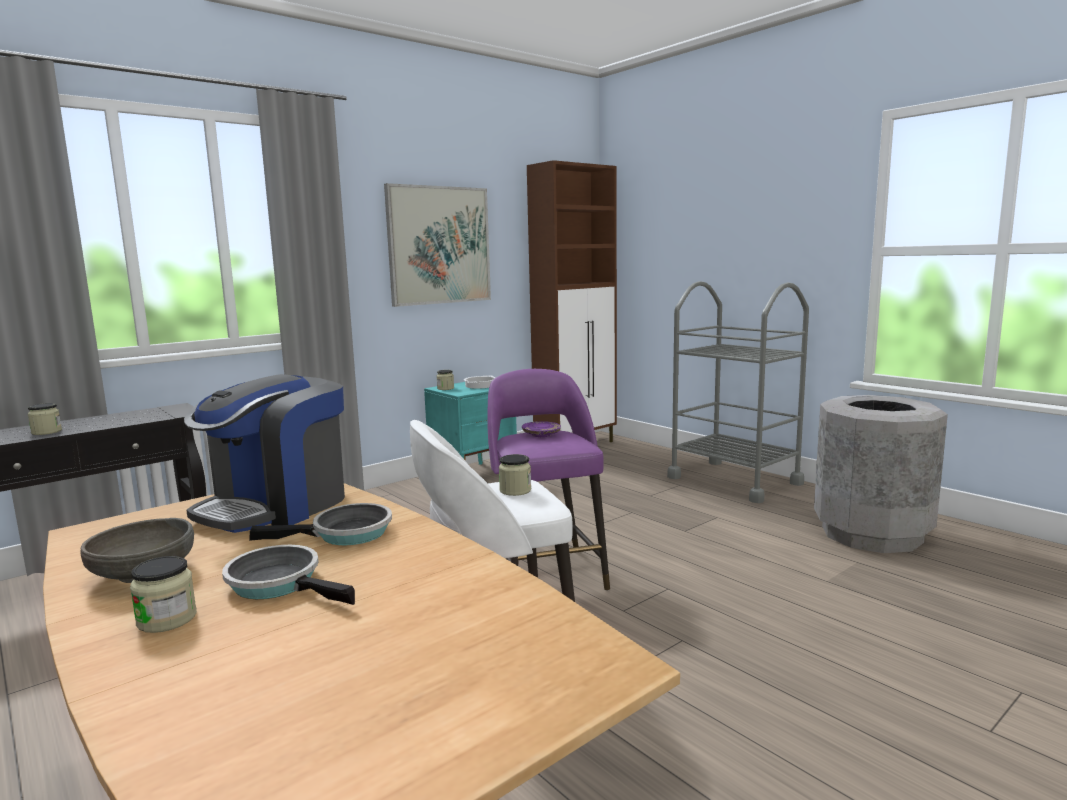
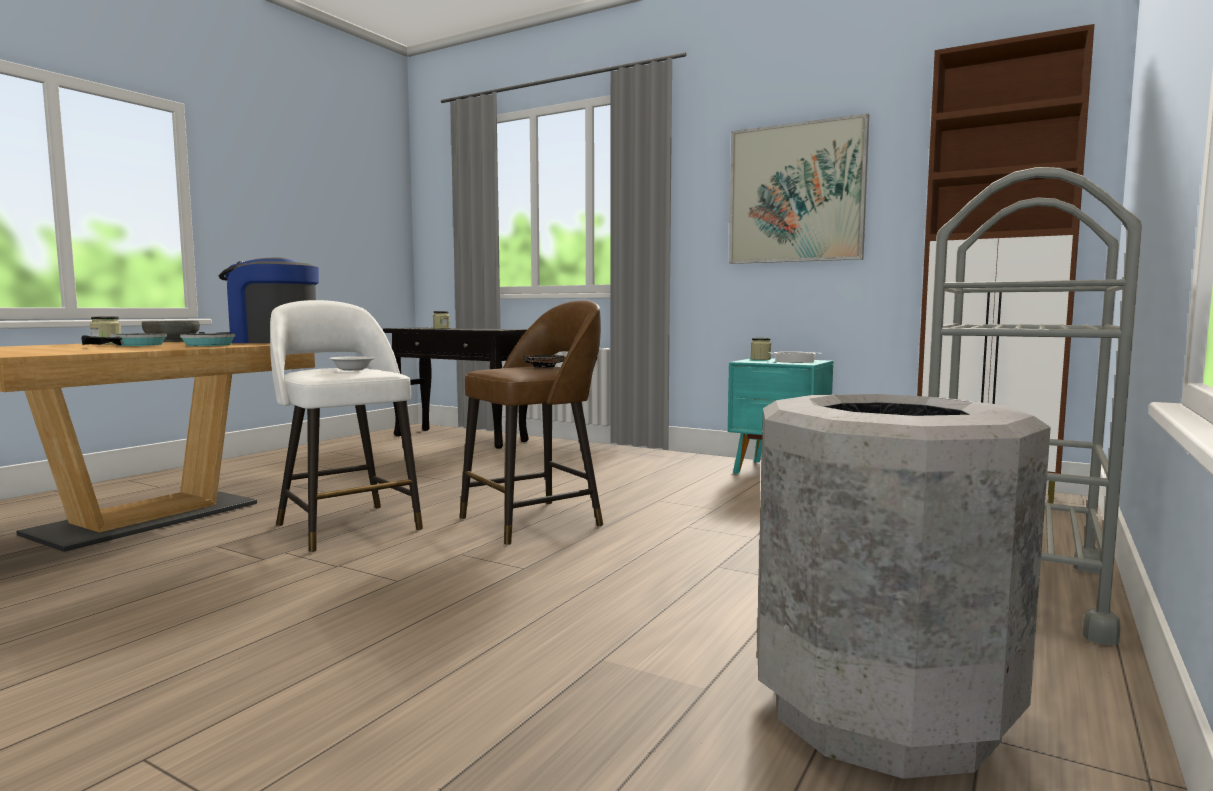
camera: 70 degrees right, 5 degrees down
(515, 490) = (352, 370): jar -> white bowl
(541, 435) = (544, 366): purple plate -> black plate
(546, 573) = (535, 521): purple stool -> brown stool

